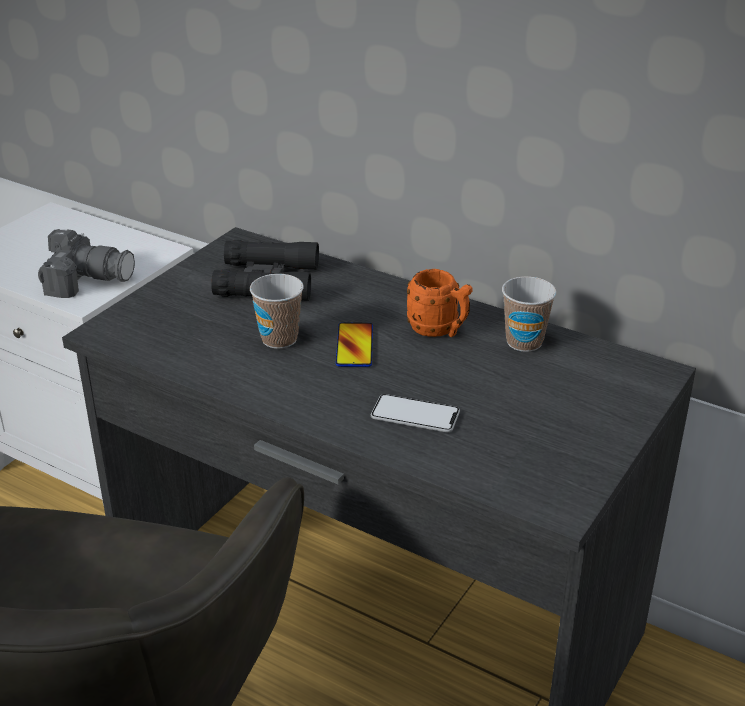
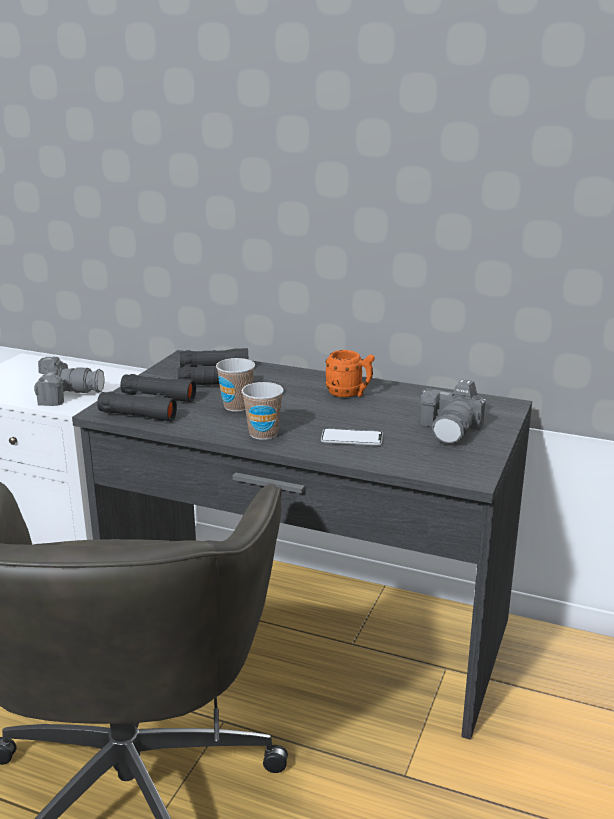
camera: 10 degrees left, 10 degrees down
(164, 328) = (148, 406): none -> black binoculars
(354, 346) = (293, 406): phone -> none
(524, 342) = (411, 396): cup -> cup (263, 434)
(561, 412) = (451, 429): none -> camera

